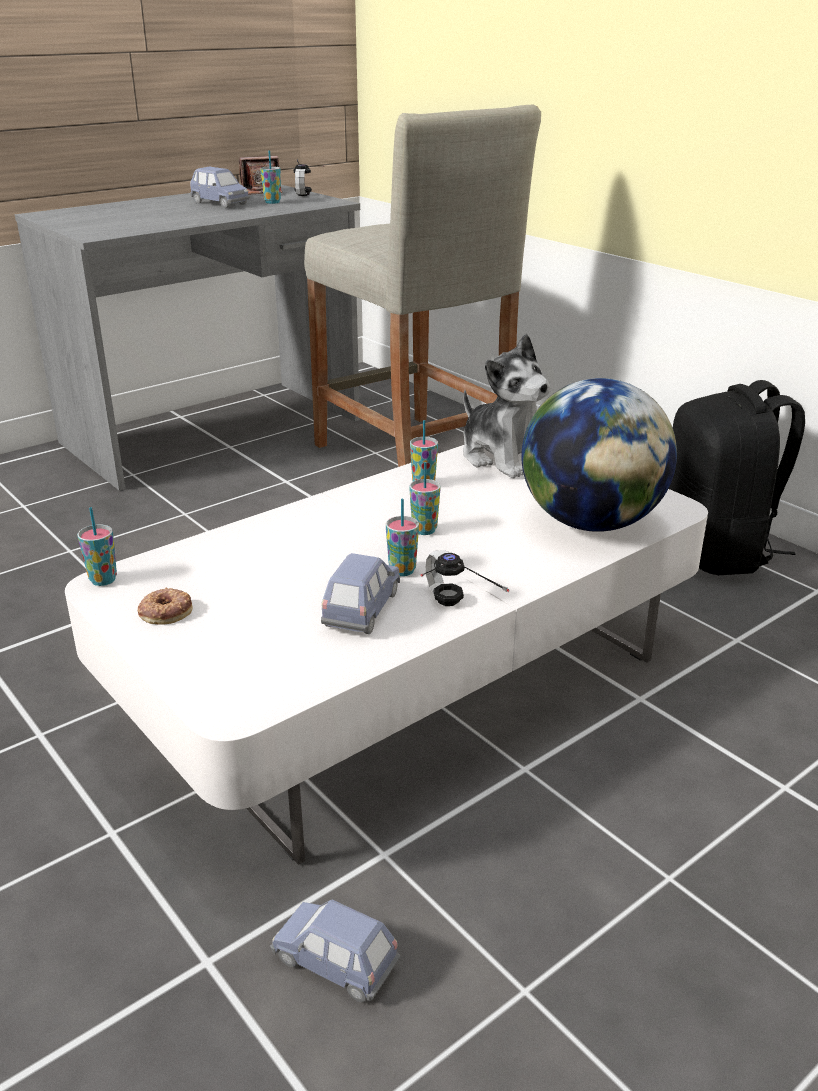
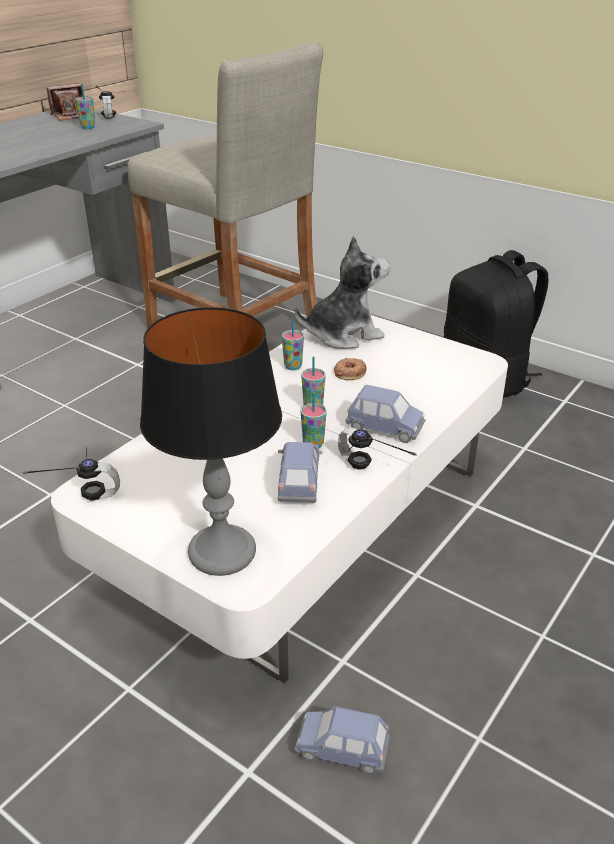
camera: 15 degrees left, 5 degrees up
(103, 580) = (80, 490): cup -> headphones
(165, 611) = (146, 509): donut -> donut (349, 372)
(220, 203) = (43, 132): blue toy car -> blue toy car (385, 428)
(226, 671) = (222, 552): none -> table lamp
(504, 457) = (343, 334): plush toy -> plush toy turned 60 degrees counterclockwise
(591, 522) = (431, 383): globe -> none

